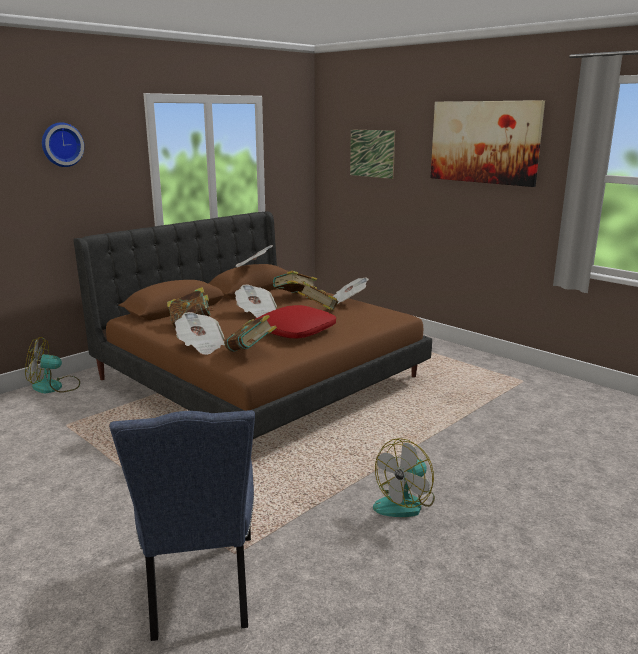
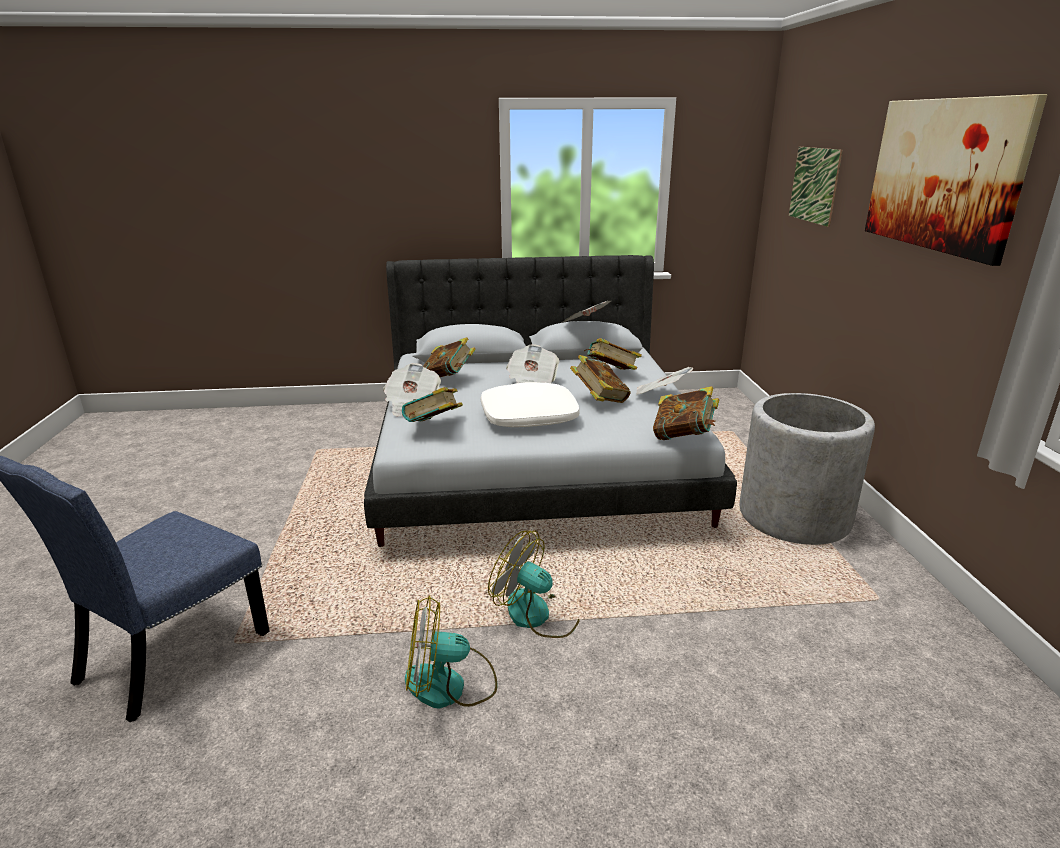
camera: 40 degrees right, 5 degrees up
(55, 387) = (363, 410): fan -> fan (538, 614)
(61, 144) = (394, 158): wall clock -> none
(259, 378) = (535, 462): brown bed -> grey bed
(295, 331) = (529, 416): red pillow -> white pillow
(399, 318) = (683, 437): none -> book
(441, 359) = (794, 516): none -> grey planter

